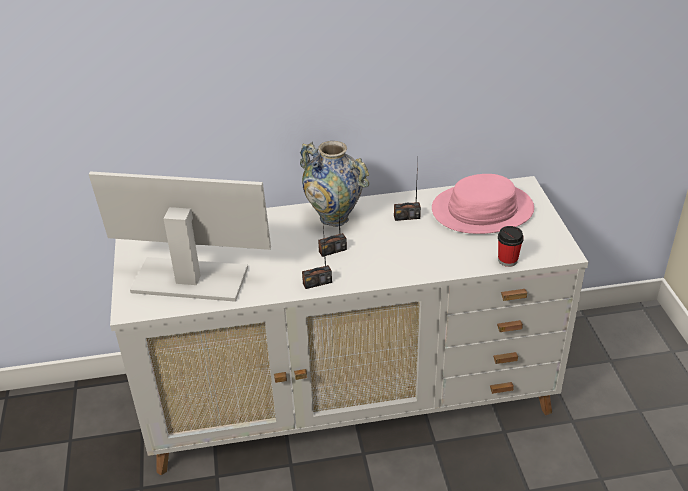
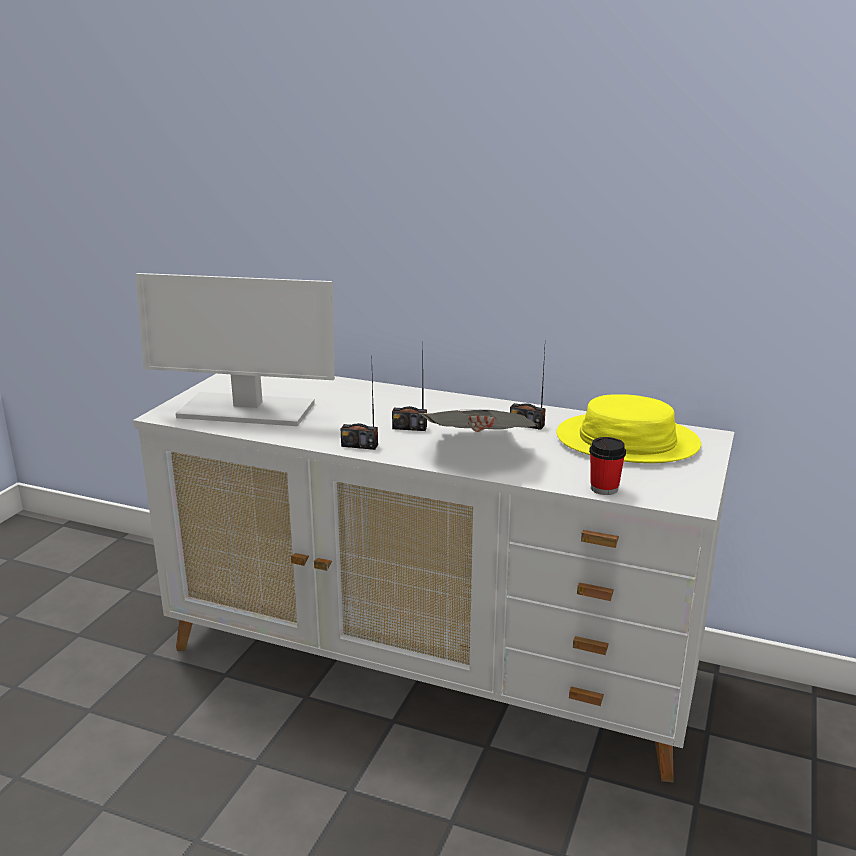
camera: 30 degrees right, 15 degrees down
(191, 280) = (245, 411): monitor -> monitor turned 150 degrees clockwise
(334, 218) = (445, 406): vase -> none
(401, 255) = (478, 450): none -> newspaper
(482, 210) = (627, 441): pink hat -> yellow hat

